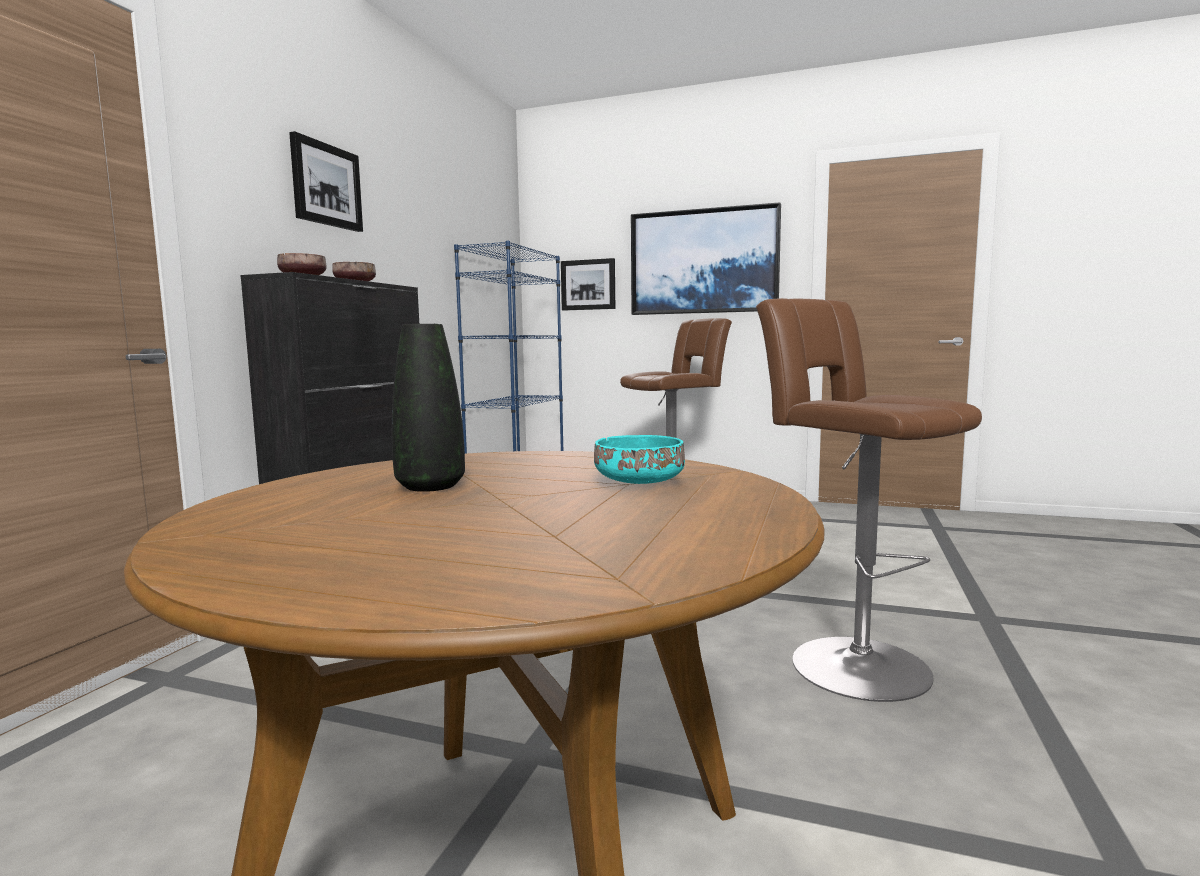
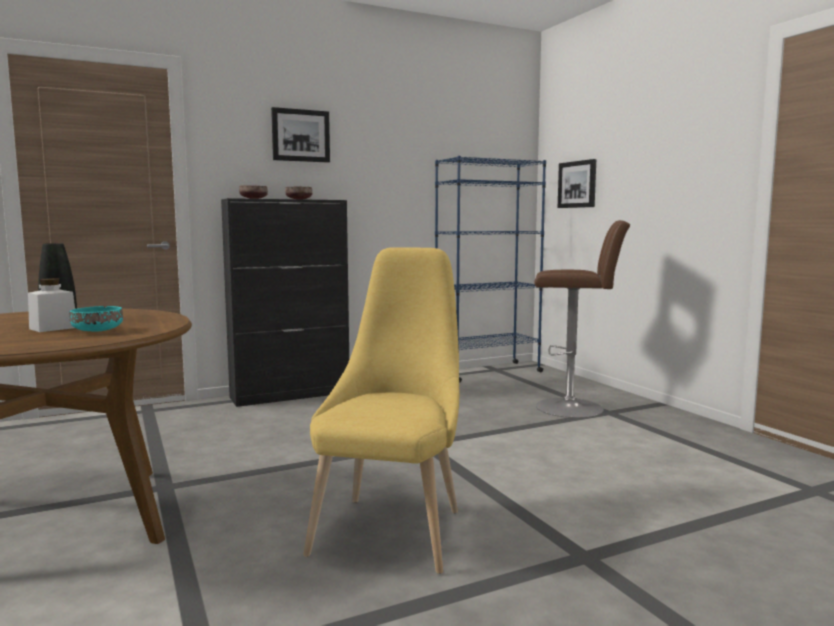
camera: 45 degrees right, 0 degrees up
(544, 495) = (53, 328): none -> white jar
(704, 262) = (662, 159): picture -> none
(851, 662) = (393, 527): brown stool -> yellow chair

